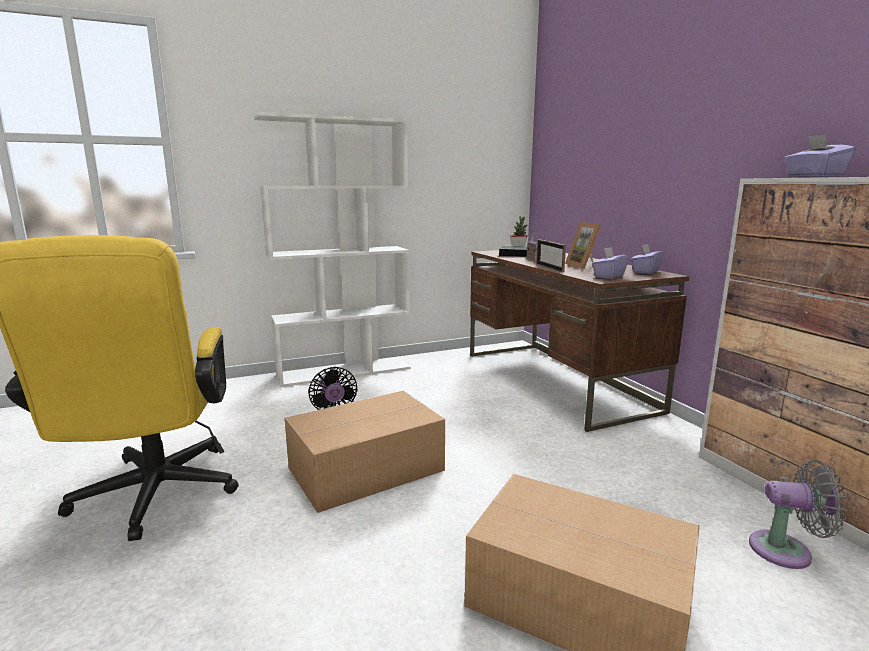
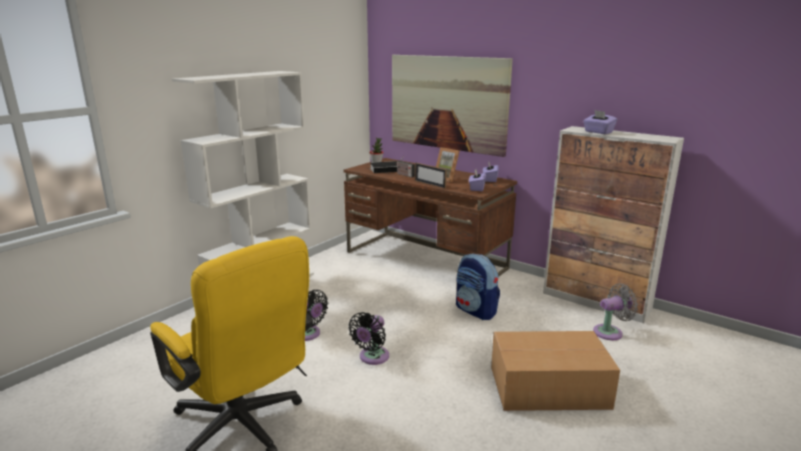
camera: 30 degrees left, 5 degrees up
(369, 469) = (372, 357): cardboard box -> black fan
(565, 453) = (476, 311): none -> backpack
(609, 167) = (447, 103): none -> picture

